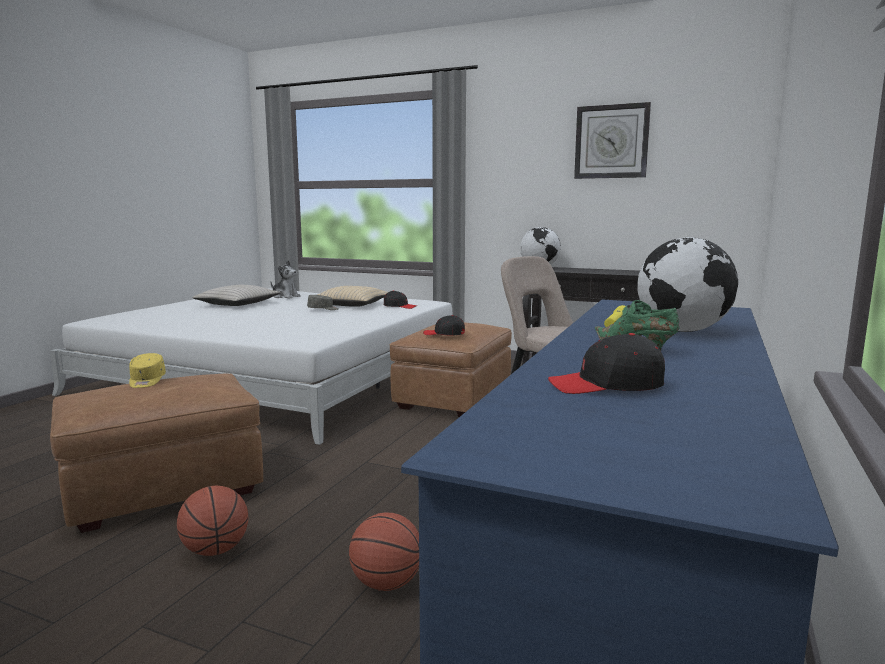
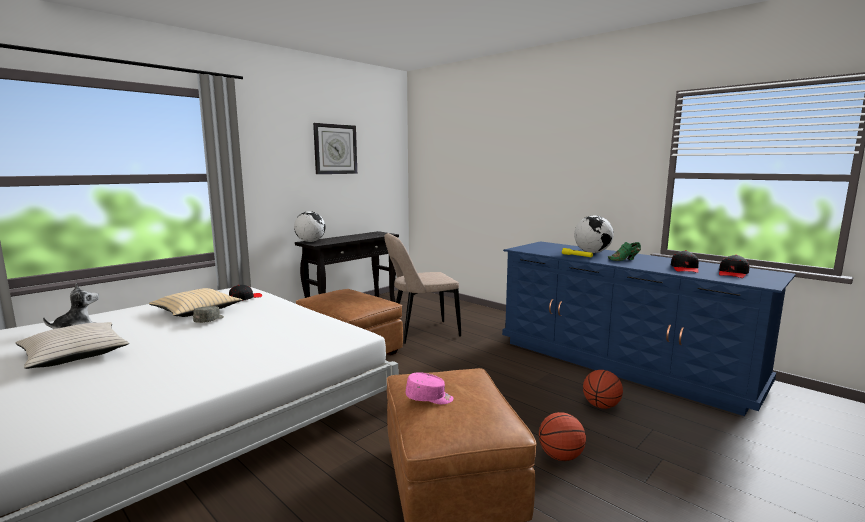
camera: 70 degrees left, 0 degrees up
(146, 381) = (429, 398): yellow cap -> pink cap
(444, 334) = (366, 300): black cap -> black cap (733, 273)

